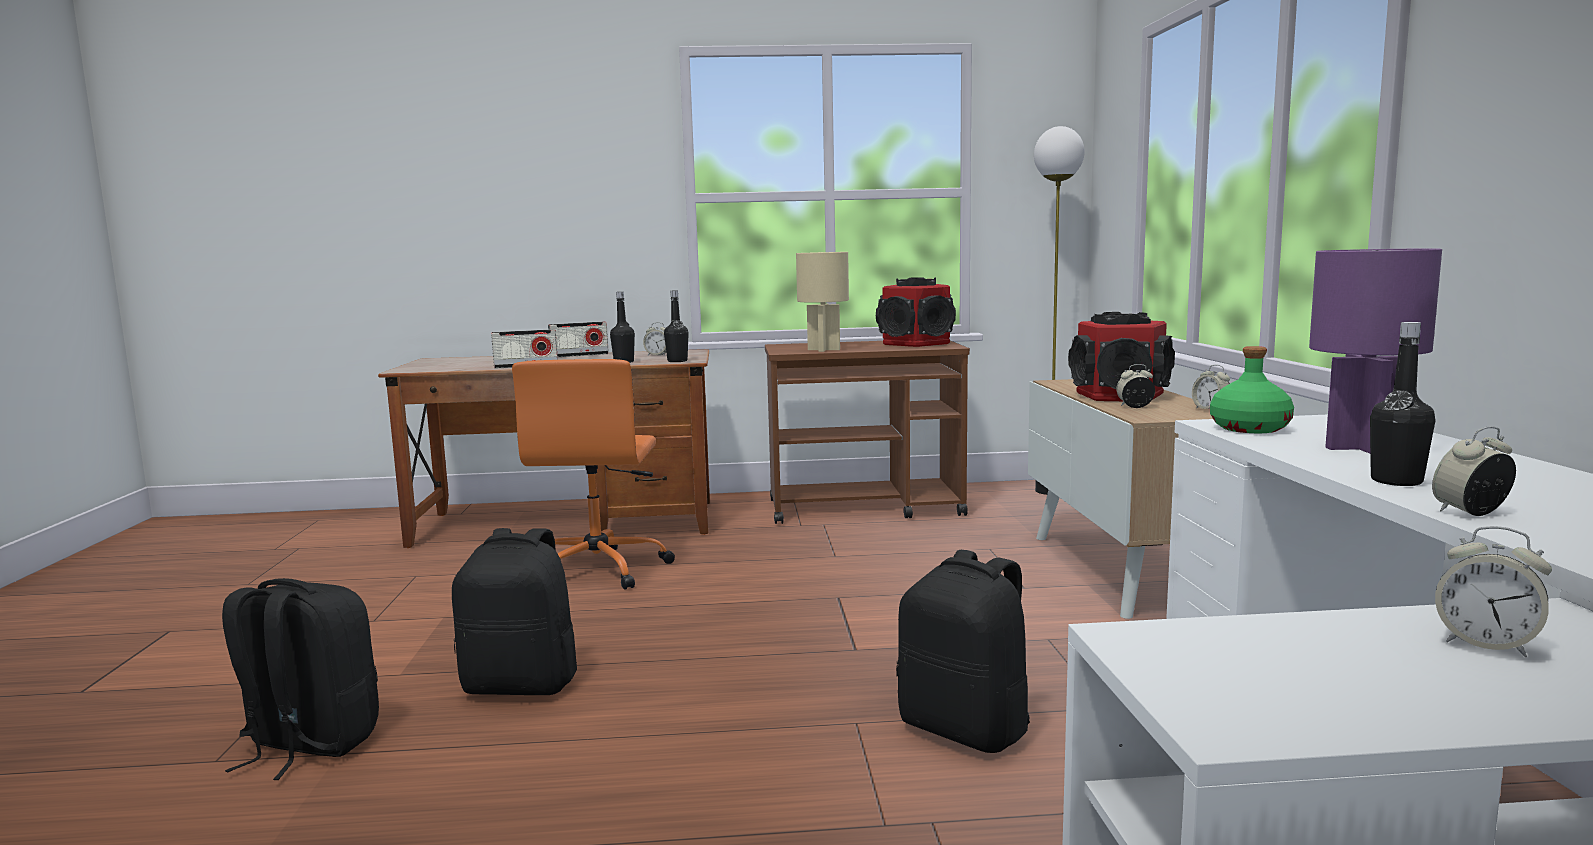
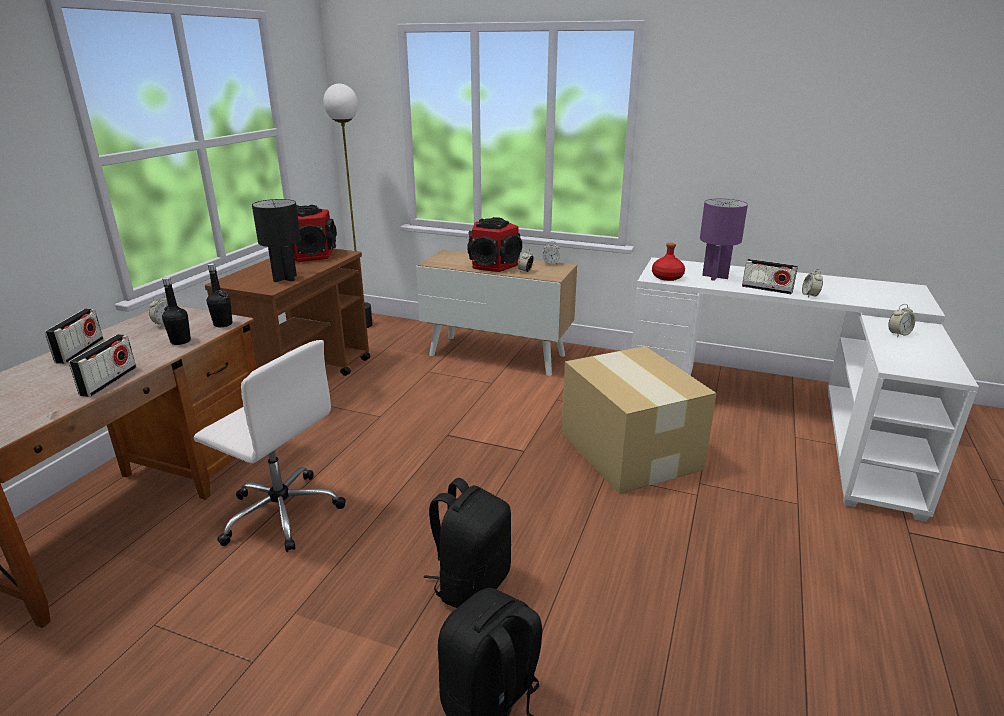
camera: 65 degrees left, 15 degrees up
(598, 569) = (281, 512): orange office chair -> white office chair
(824, 350) = (285, 278): beige table lamp -> black table lamp
(966, 729) = (629, 449): black backpack -> cardboard box
(1248, 428) = (667, 277): green bottle -> red bottle
(1396, 481) = (766, 289): black bottle -> radio

